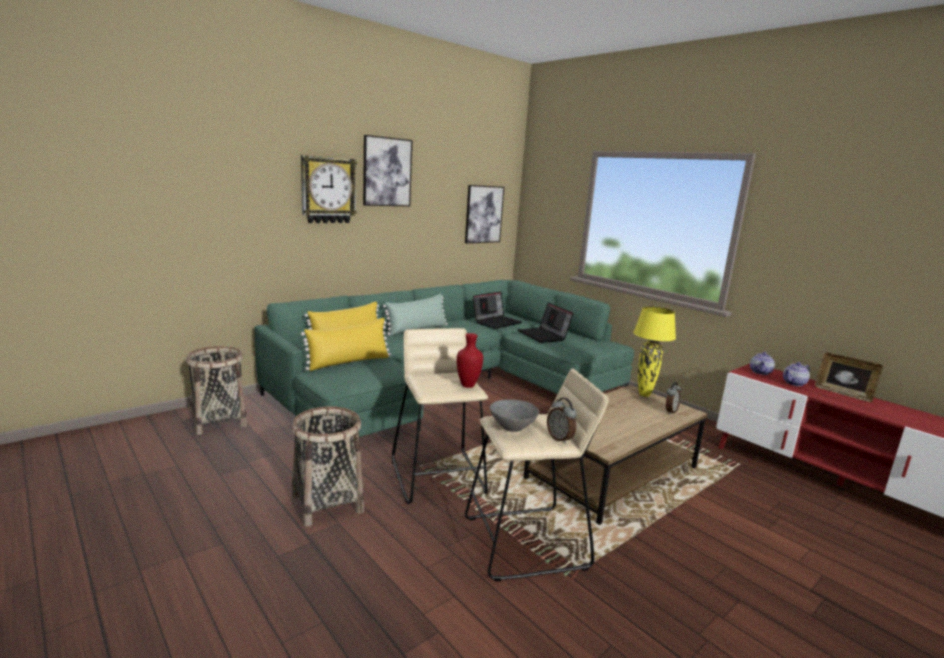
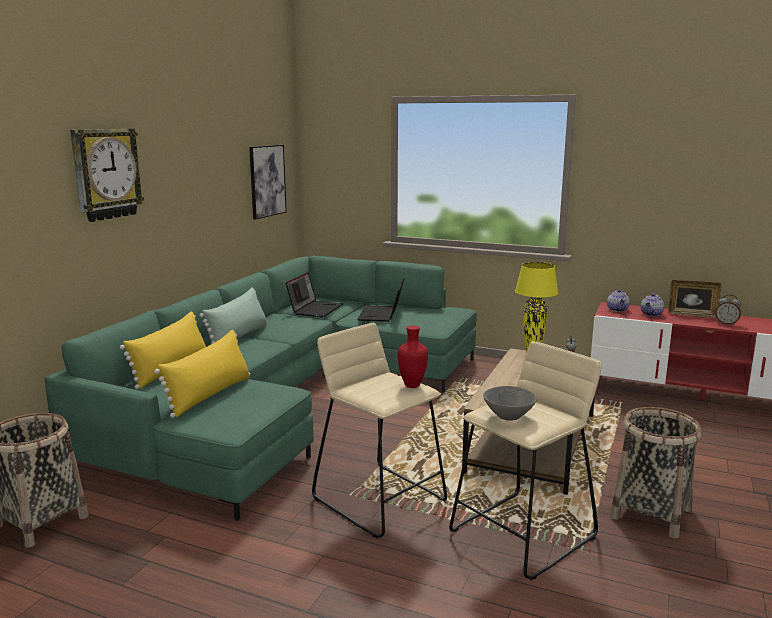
camera: 25 degrees left, 0 degrees up
(327, 503) = (292, 569): basket -> basket (651, 513)
(387, 172) = (167, 141): picture -> none
(544, 336) = (382, 315): laptop -> laptop turned 60 degrees clockwise
(560, 439) = (559, 414): alarm clock -> alarm clock (726, 323)

